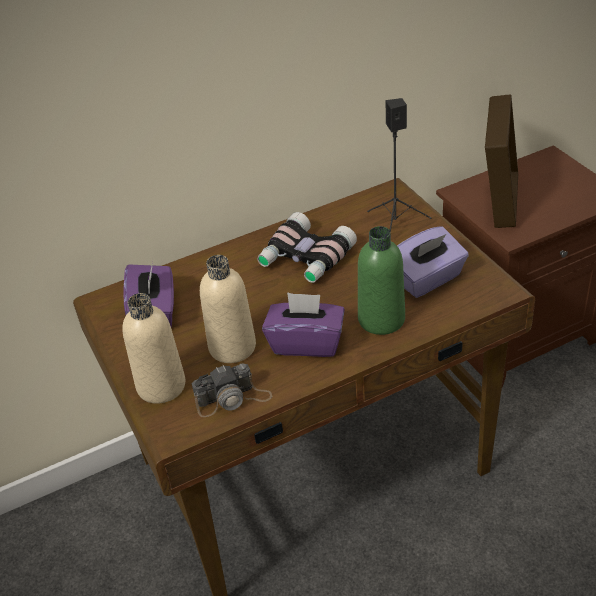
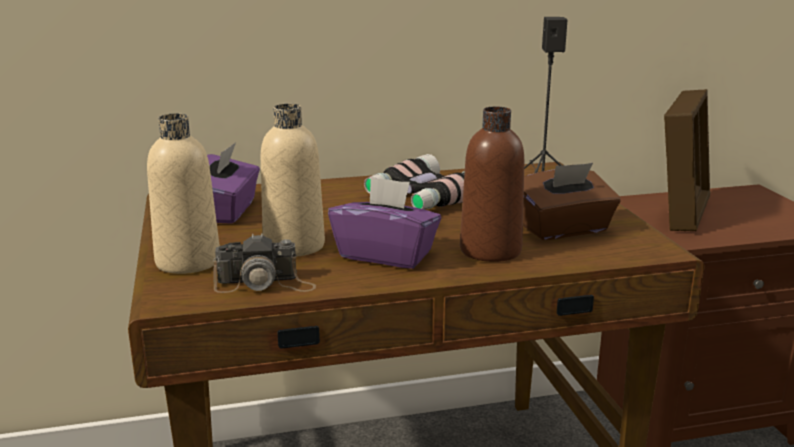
camera: 10 degrees right, 20 degrees down
(381, 319) = (490, 250): green bottle -> brown bottle
(427, 279) = (564, 229): purple tissue box -> brown tissue box

